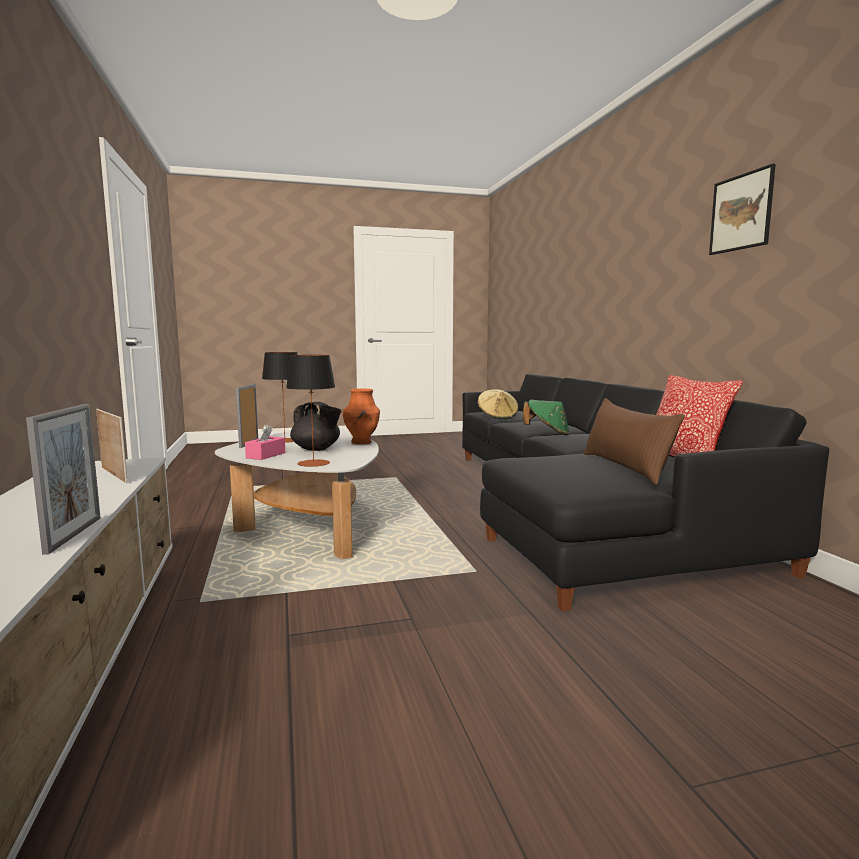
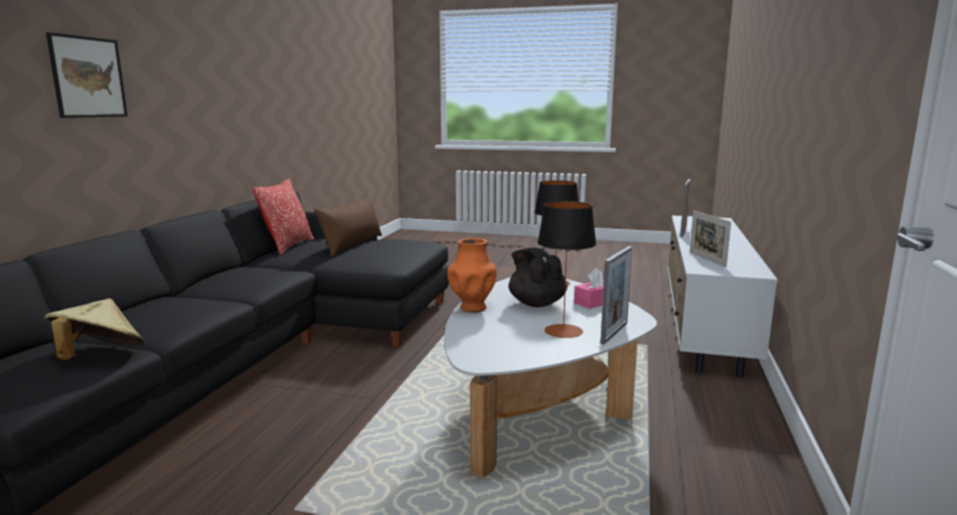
camera: 150 degrees left, 5 degrees up
(547, 433) = (257, 283): green hat -> none
(741, 212) = (203, 45): picture -> picture (88, 77)

